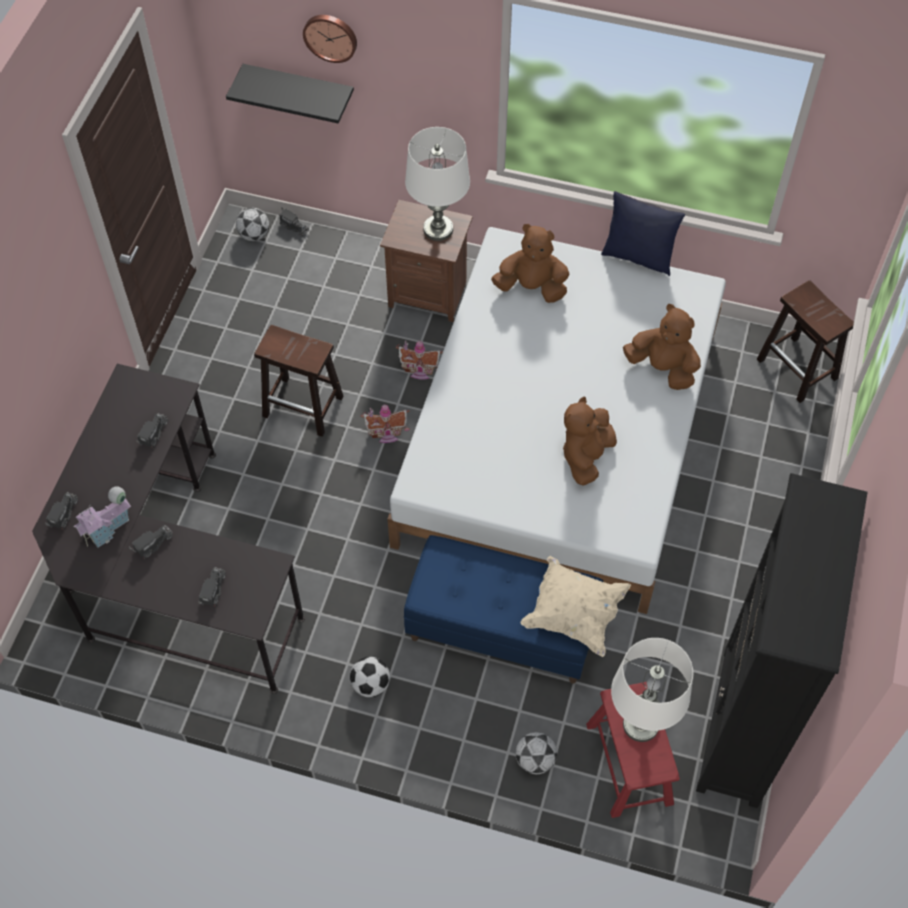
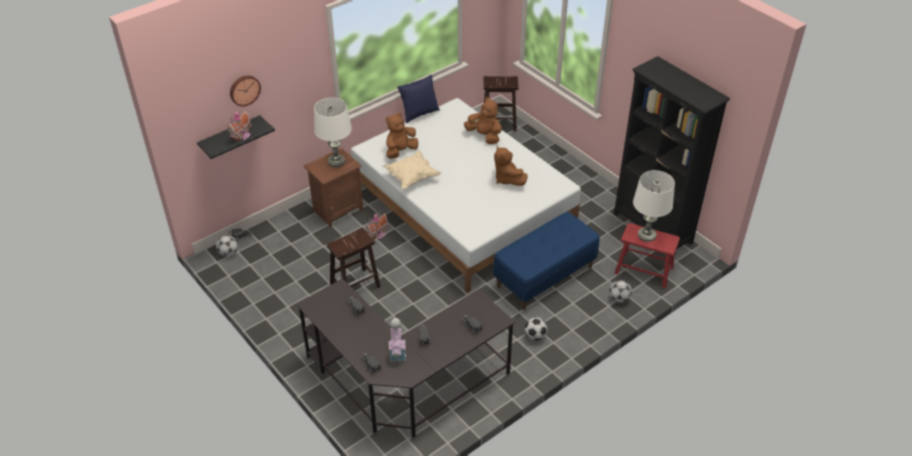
camera: 55 degrees left, 15 degrees down
(386, 434) = (402, 263): toy house -> toy house (242, 136)
(574, 613) = (577, 228): beige pillow -> beige pillow (412, 177)
(662, 368) = (484, 136): brown plush toy -> brown plush toy turned 60 degrees clockwise

